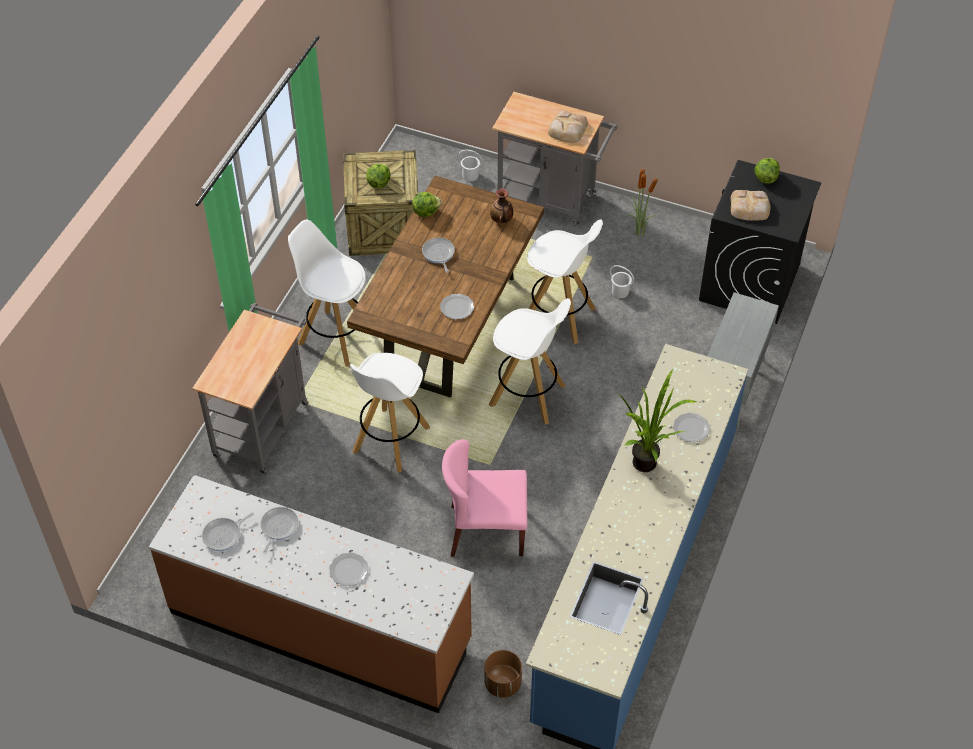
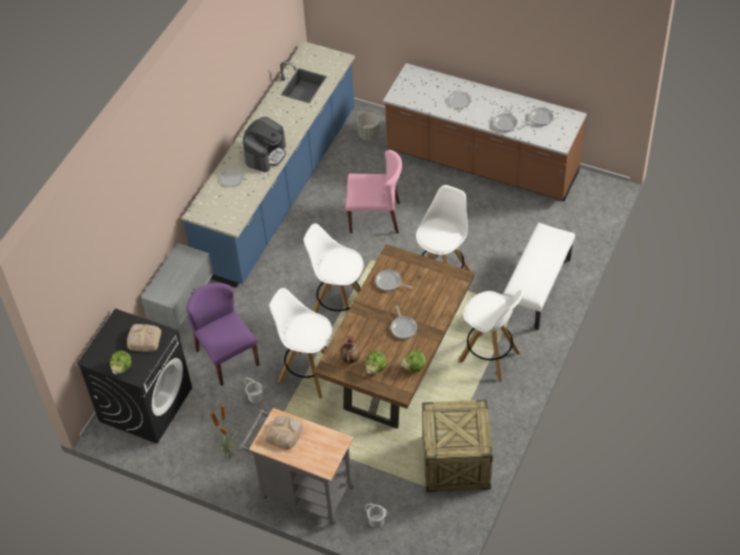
camera: 175 degrees left, 0 degrees up
(264, 424) = (537, 289): grey cart -> white bench
(379, 183) = (457, 422): lettuce -> lettuce (376, 368)
(457, 307) = (389, 282): plate -> frying pan
(502, 683) = (369, 134): brown planter -> grey planter
(648, 467) = (265, 154): potted plant -> coffee machine
(663, 336) = (227, 357): none -> purple chair

